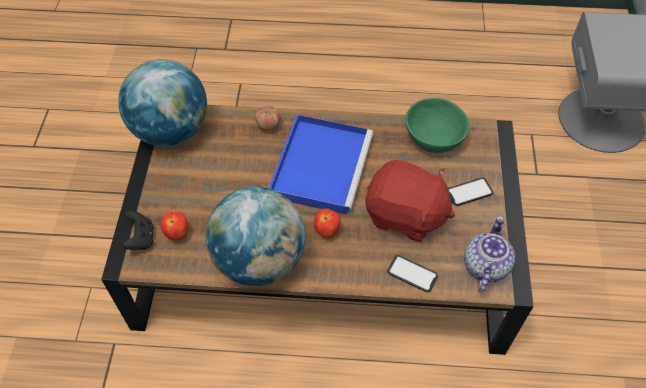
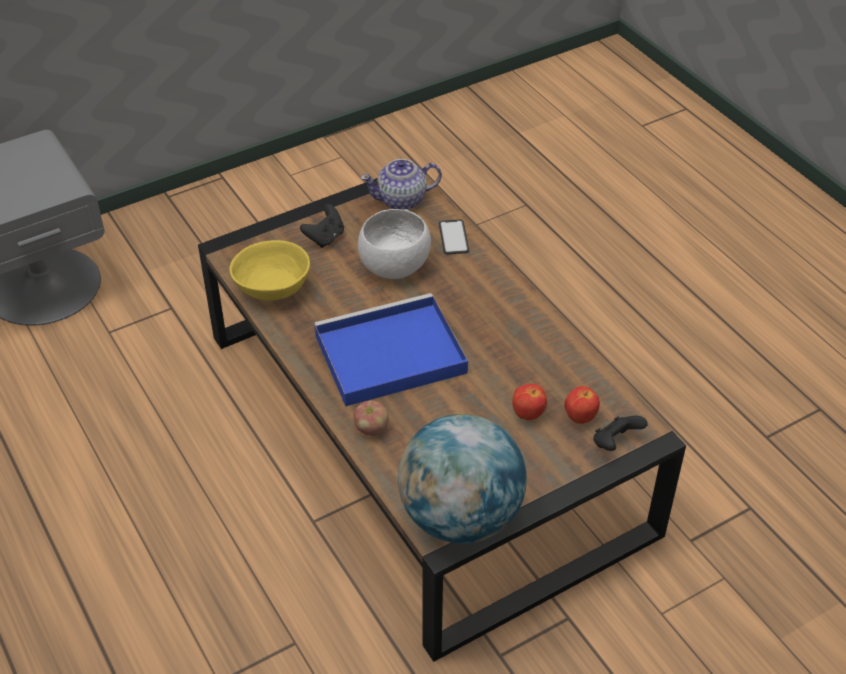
camera: 125 degrees left, 10 degrees down
(259, 260) = (543, 340): globe -> none
(327, 231) = (464, 310): apple -> apple (528, 414)
(405, 215) = (394, 267): red plush toy -> white bowl
(433, 138) = (274, 288): green bowl -> yellow bowl
(469, 192) = (325, 238): phone -> black game controller

